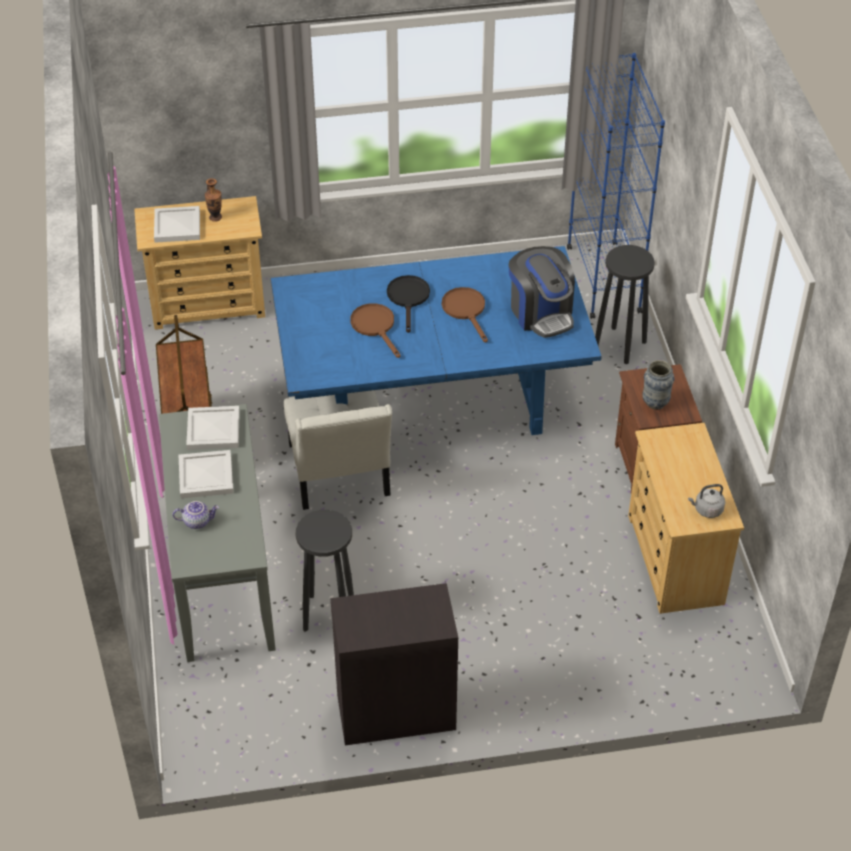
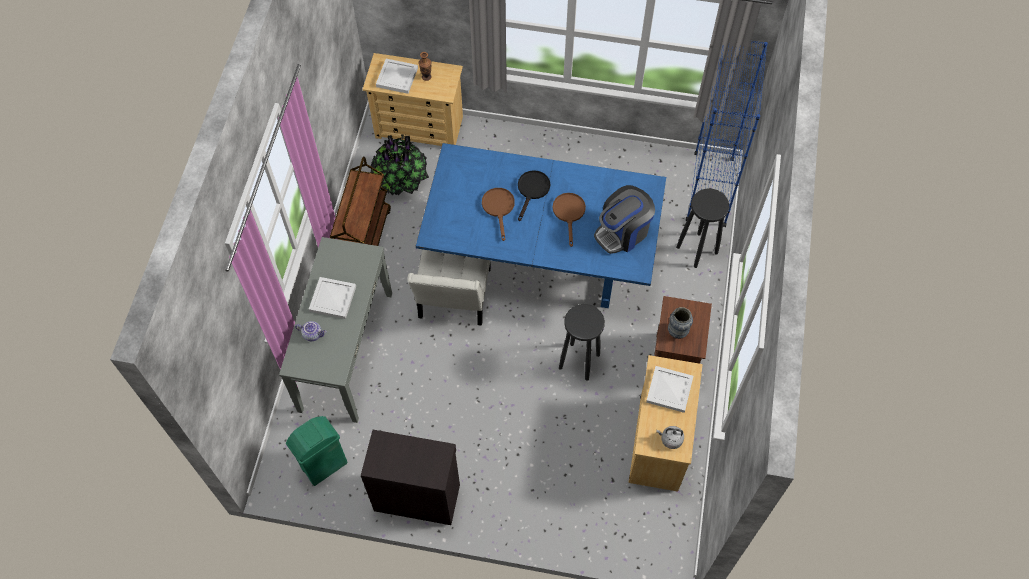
camera: 20 degrees right, 15 degrees up
(210, 367) = (400, 181): none -> potted plant
(214, 430) = (353, 262): white tray -> white tray (670, 390)
(252, 713) = (324, 465): none -> green trash can
(329, 613) = (403, 406): black stool -> black stool (579, 361)
(541, 313) = (623, 232): coffee machine -> coffee machine turned 60 degrees clockwise

